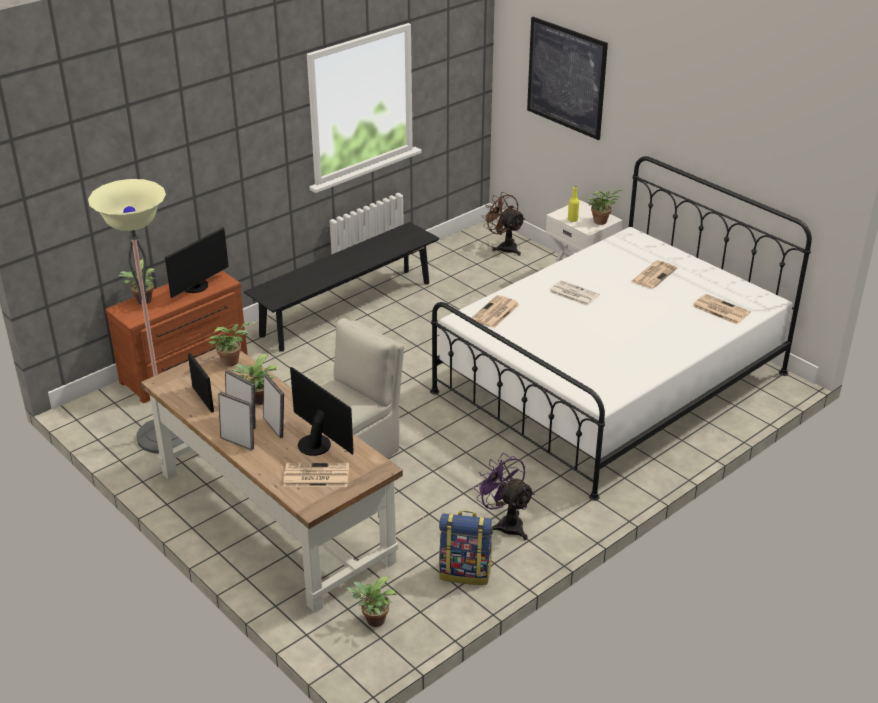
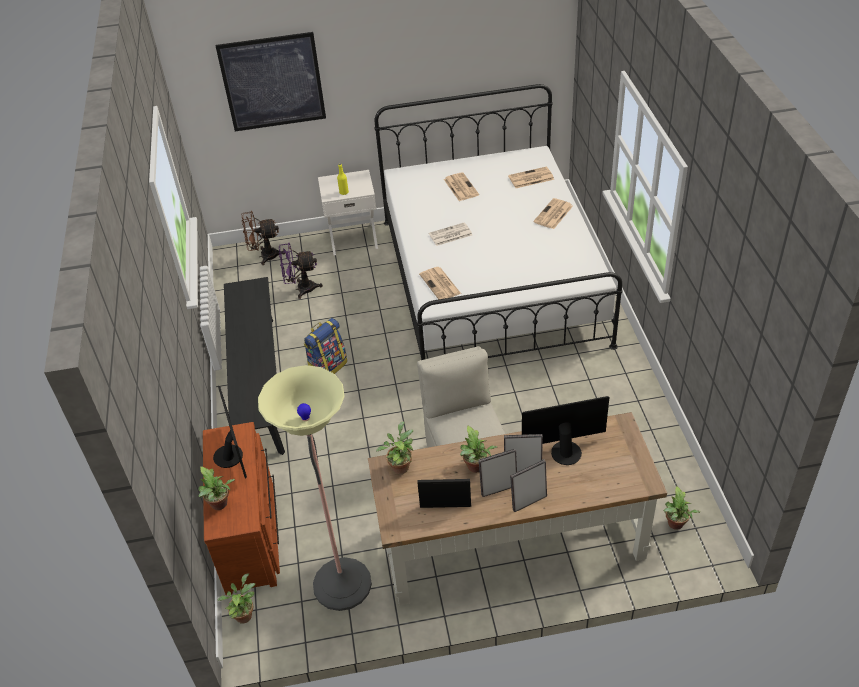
camera: 55 degrees left, 10 degrees up
(315, 476) = (608, 467): newspaper -> newspaper (553, 214)
(465, 572) = (651, 449): backpack -> backpack (327, 367)
(505, 523) = (612, 405): purple fan -> purple fan (301, 289)
(601, 221) = (360, 179): potted plant -> potted plant (244, 614)

